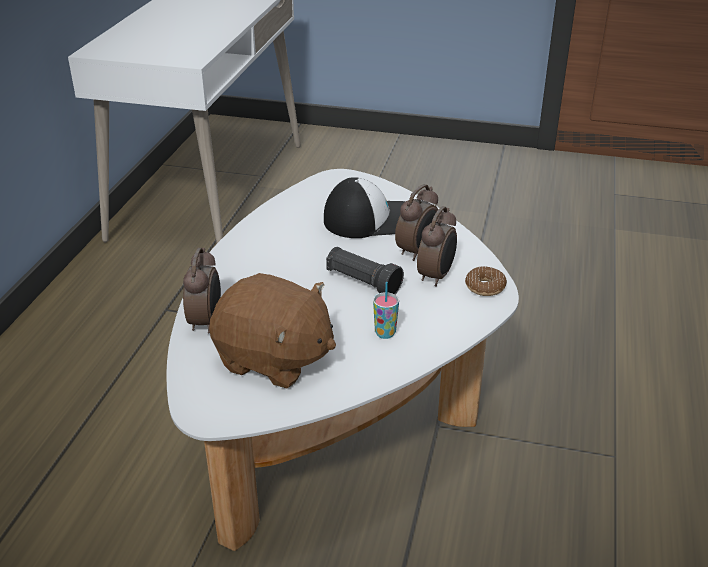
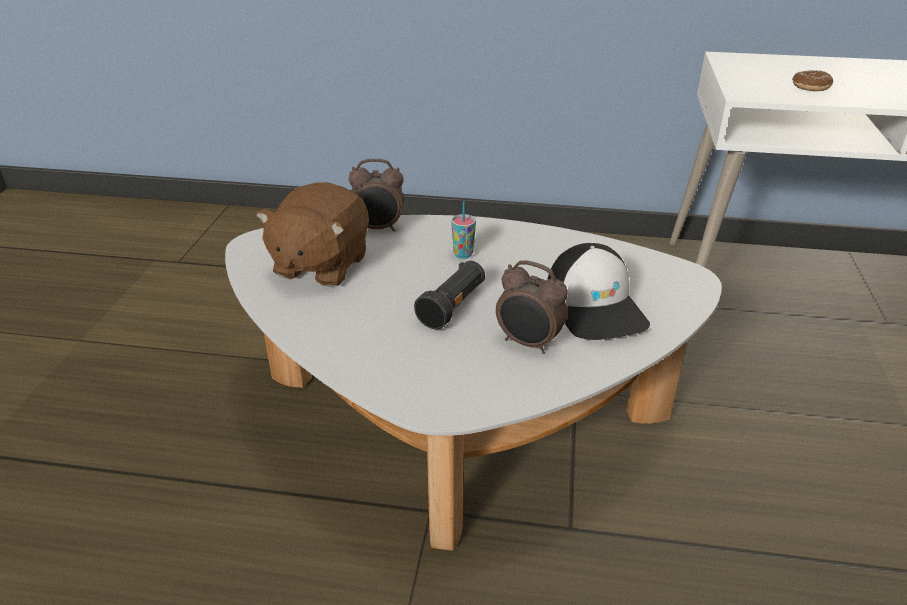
camera: 85 degrees right, 0 degrees up
(385, 333) = (358, 325): cup -> cup (463, 254)
(436, 276) = (475, 359): alarm clock -> none
(485, 287) = (456, 400): donut -> donut (810, 87)

